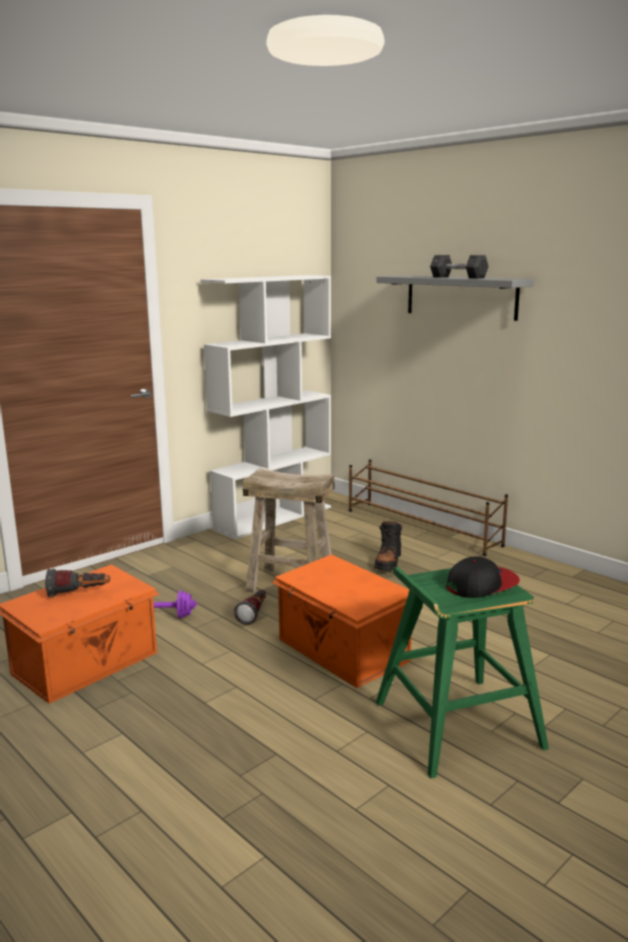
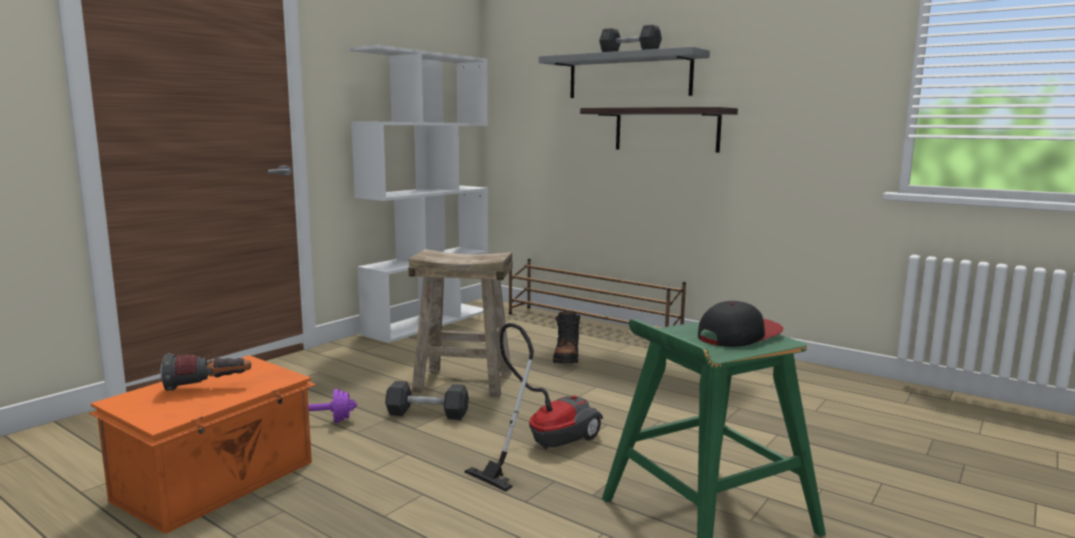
camera: 10 degrees left, 5 degrees down
(254, 614) = (427, 414): flashlight -> grey dumbbell
(342, 651) = (543, 446): orange storage box -> vacuum cleaner
(493, 350) = (666, 130): none -> shelf

